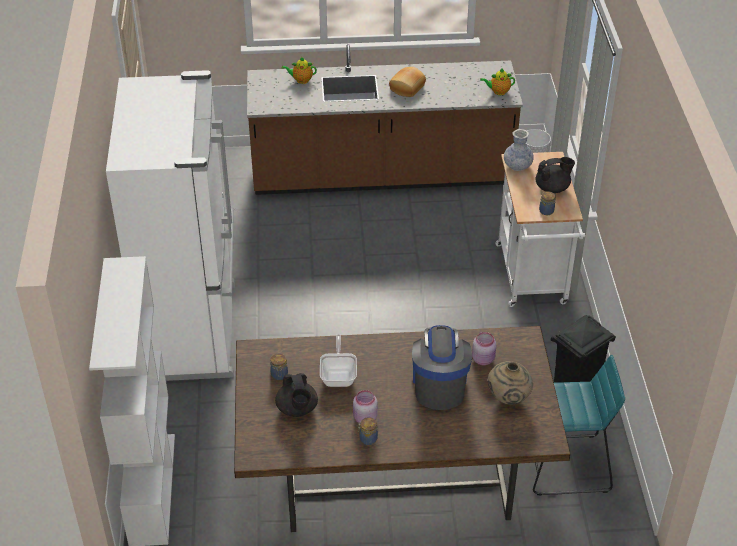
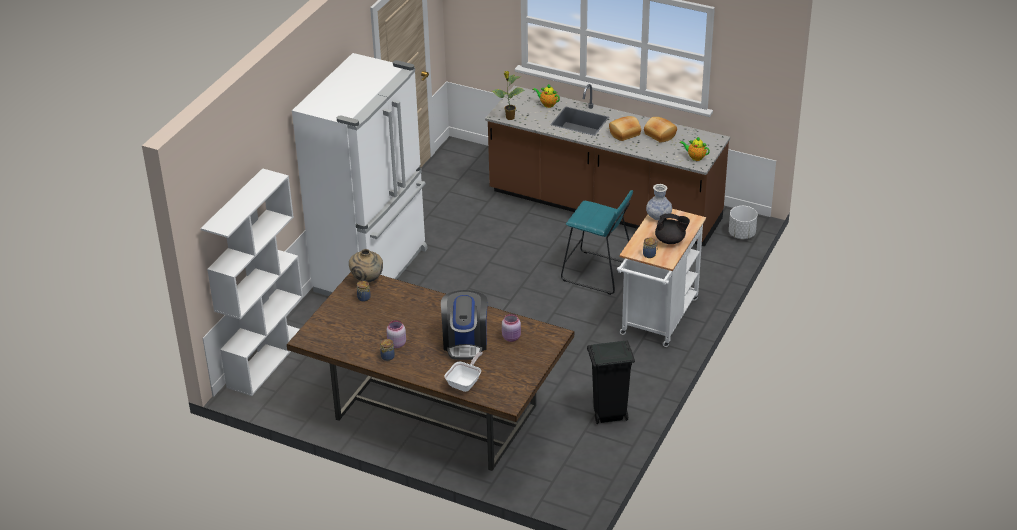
camera: 30 degrees right, 5 degrees down
(273, 107) = (509, 118): none -> potted plant
(297, 409) = (357, 322): black teapot -> none
(339, 375) = (402, 312): frying pan -> frying pan (465, 382)
(439, 385) = (465, 342): coffee machine -> coffee machine turned 150 degrees clockwise
(442, 79) = (659, 135): none -> bread
(508, 398) = (505, 367): beige vase -> beige vase (367, 280)
(566, 465) = (564, 453): turquoise stool -> turquoise stool (597, 273)

